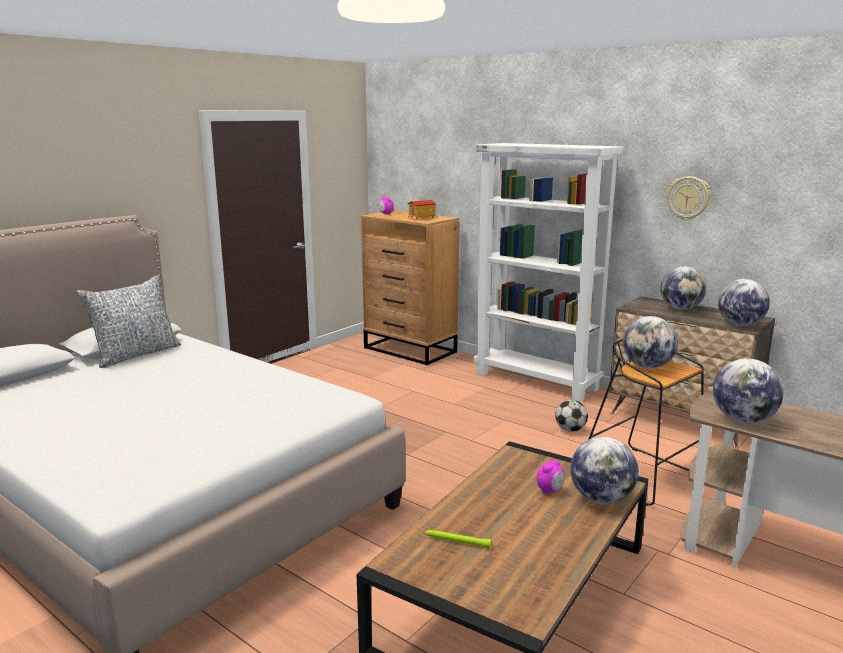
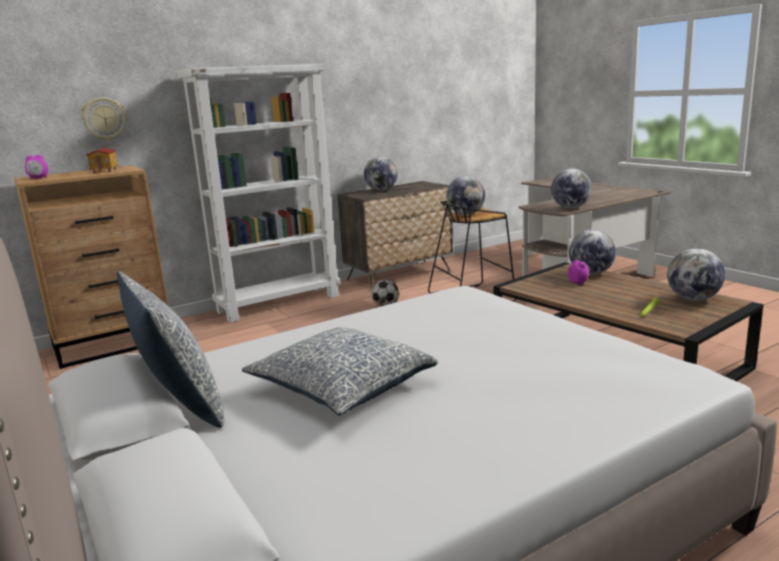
camera: 70 degrees left, 0 degrees up
(143, 385) = (340, 387): none -> pillow
(688, 198) = (356, 105): wall clock -> wall clock (104, 119)
(740, 324) = (431, 185): globe -> globe (693, 299)

